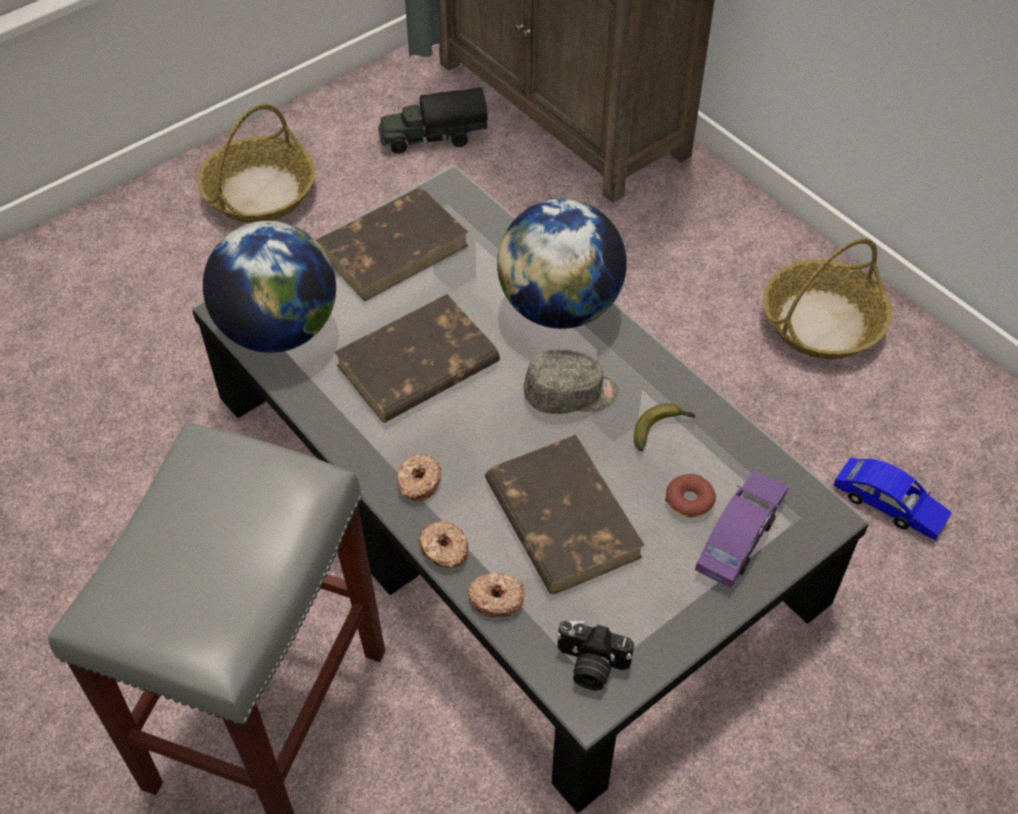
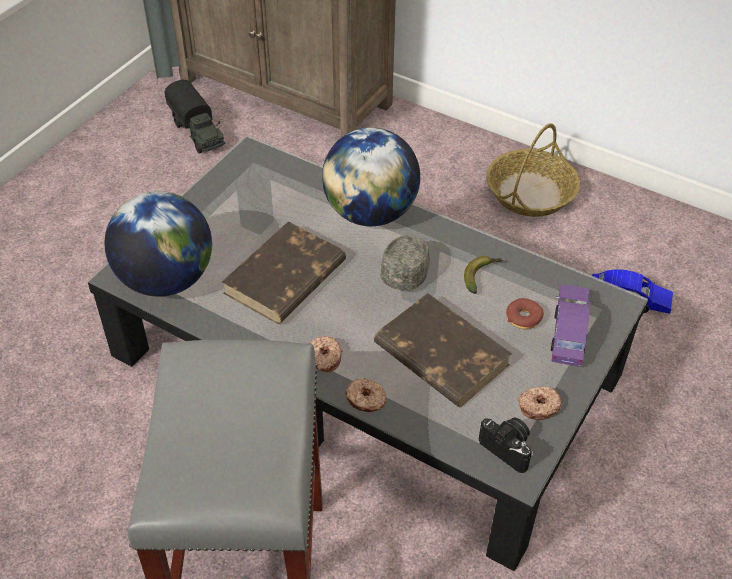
camera: 20 degrees left, 5 degrees down
(260, 192) = (78, 200): basket -> none
(394, 247) = (228, 201): brown book -> none
(433, 138) = (198, 132): toy truck -> toy truck turned 90 degrees counterclockwise
(496, 598) = (420, 422): donut -> donut (538, 406)
(571, 394) = (407, 269): grey cap -> grey cap turned 45 degrees counterclockwise
(590, 666) = (509, 448): camera -> camera turned 135 degrees counterclockwise

